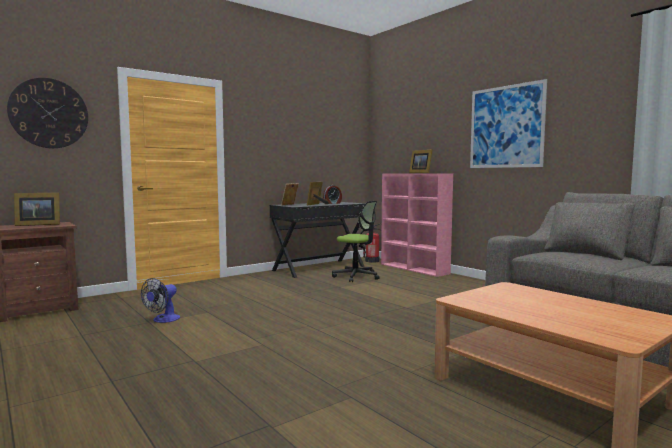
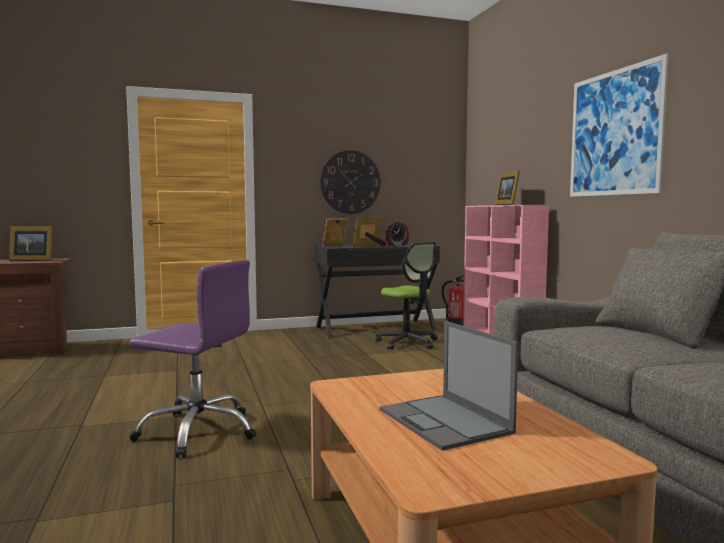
camera: 20 degrees right, 0 degrees up
(49, 113) = (52, 141): wall clock -> wall clock (350, 182)
(163, 320) = (120, 374): fan -> none
(297, 352) = (198, 431): none -> purple office chair
(558, 311) = (445, 421): none -> laptop

